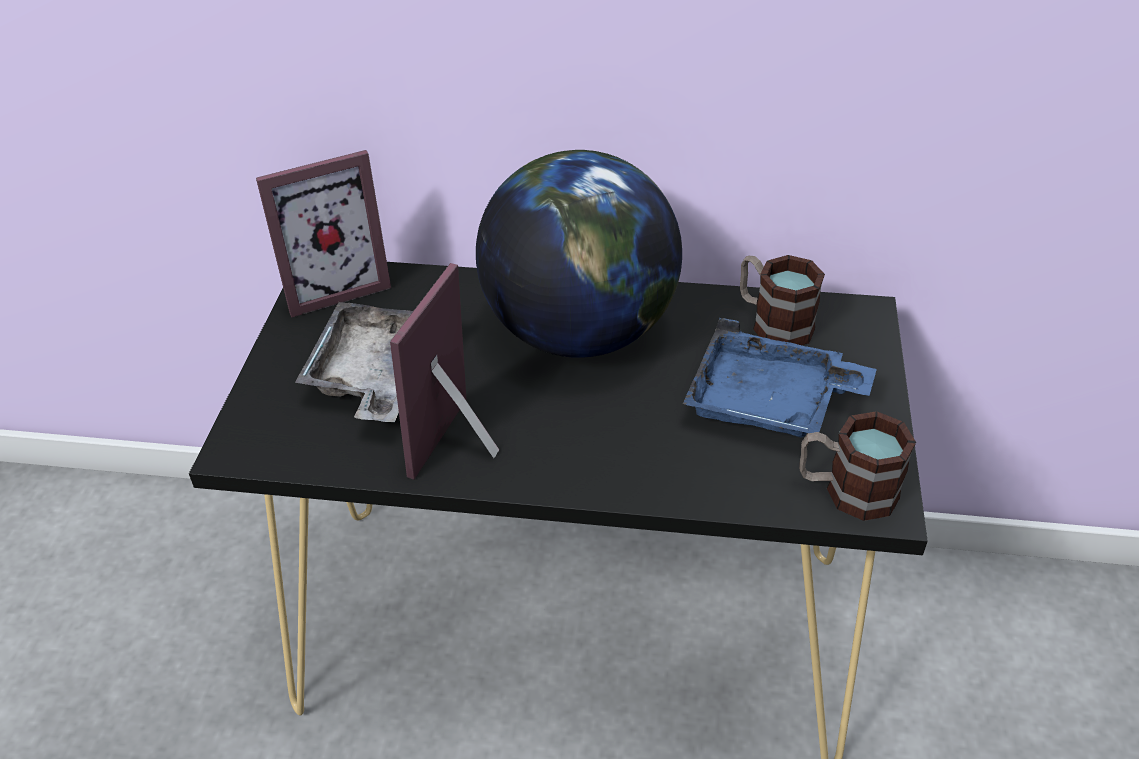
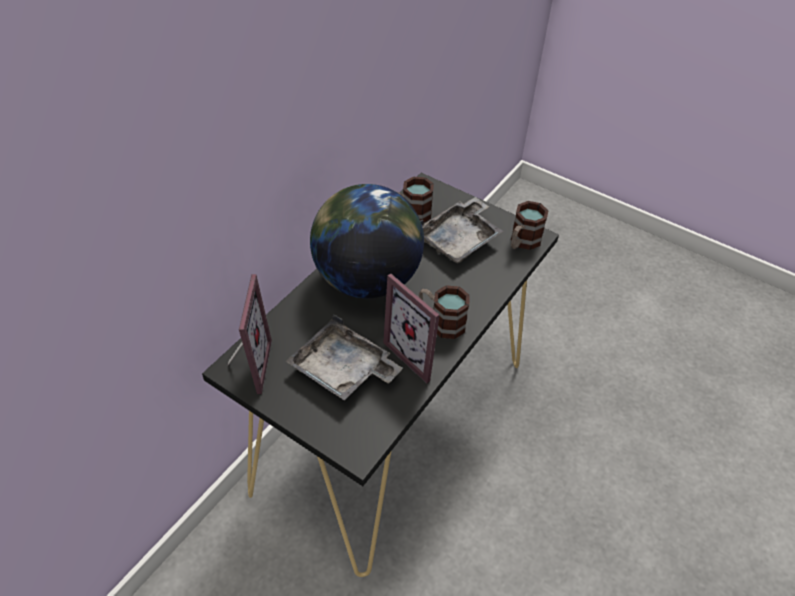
camera: 65 degrees left, 5 degrees up
(551, 448) = (441, 322): none -> mug
(769, 403) = (459, 240): blue tray -> grey tray

